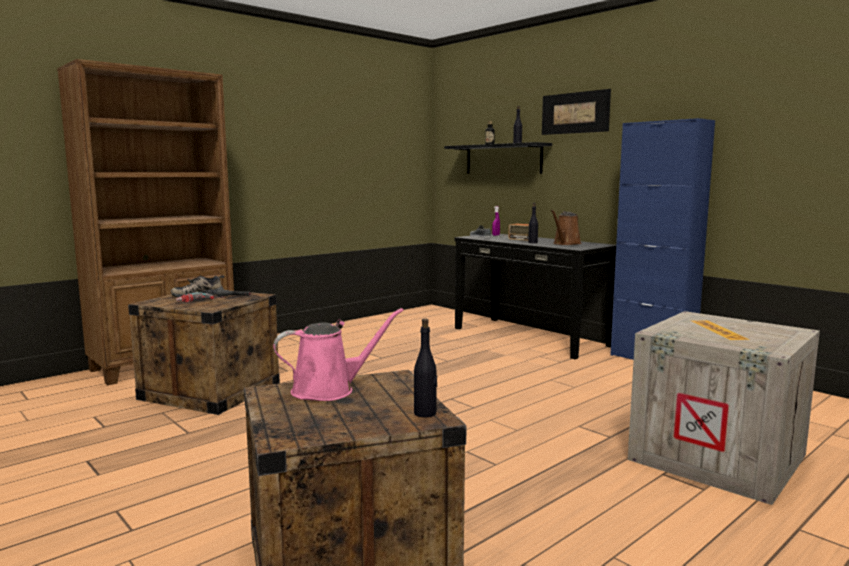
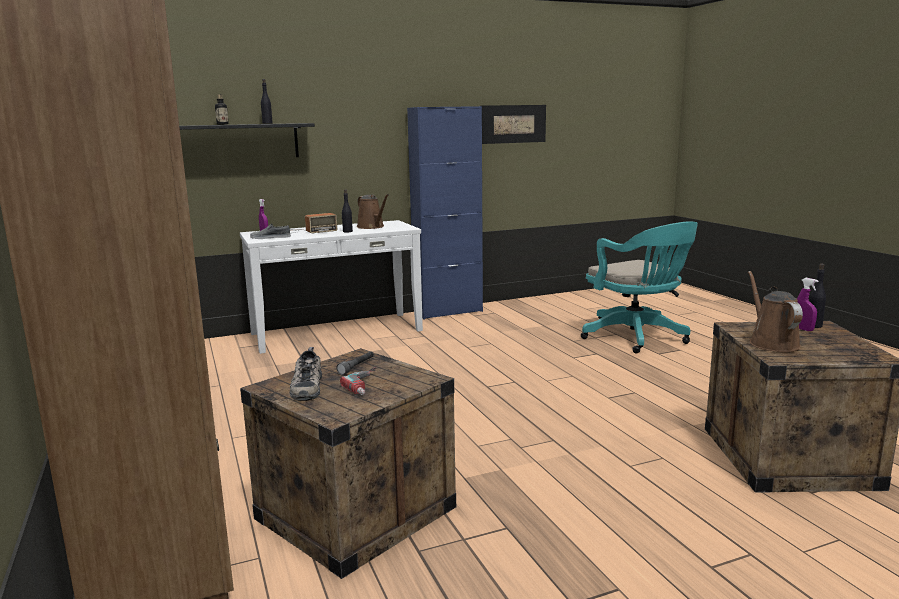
camera: 70 degrees left, 5 degrees up
(329, 390) = (771, 343): pink watering can -> brown watering can
(401, 406) = (803, 329): none -> purple spray bottle
(530, 337) = (336, 332): black console table -> white console table
(575, 113) = (334, 92): picture -> picture (513, 124)
(714, 457) = (637, 338): crate -> turquoise office chair

